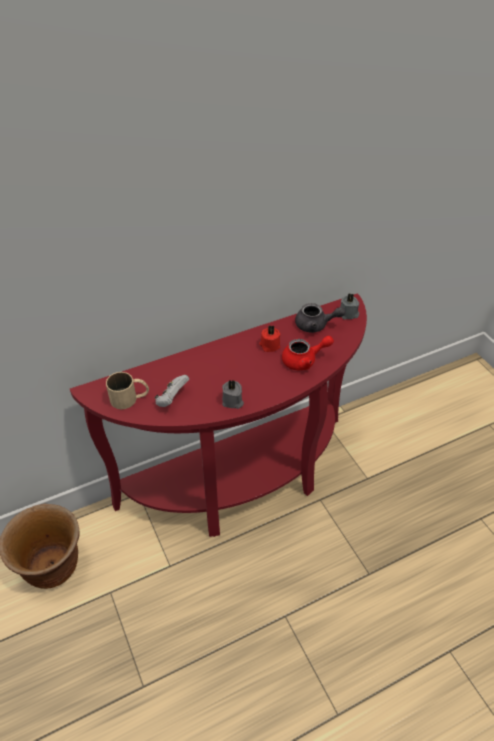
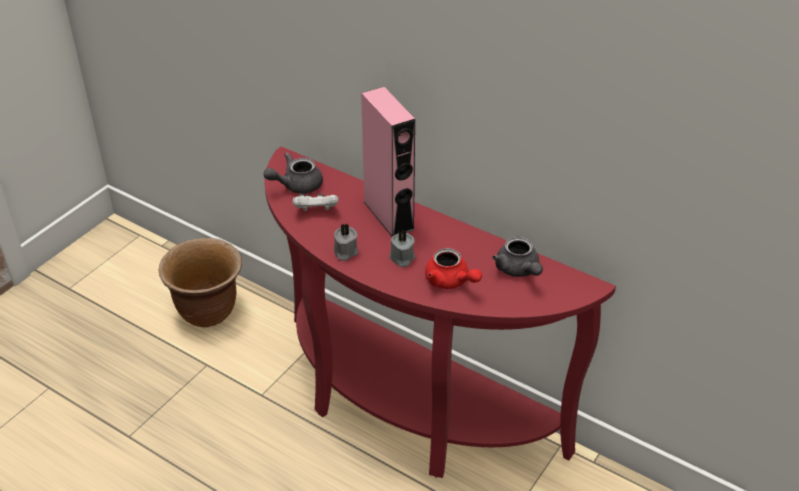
camera: 60 degrees right, 5 degrees down
(130, 398) = (296, 185): beige mug -> grey teapot
(211, 362) = (388, 215): none -> pink speaker
(269, 345) = (451, 246): red candle -> none
(349, 314) = (566, 291): grey candle -> grey candle (402, 258)

